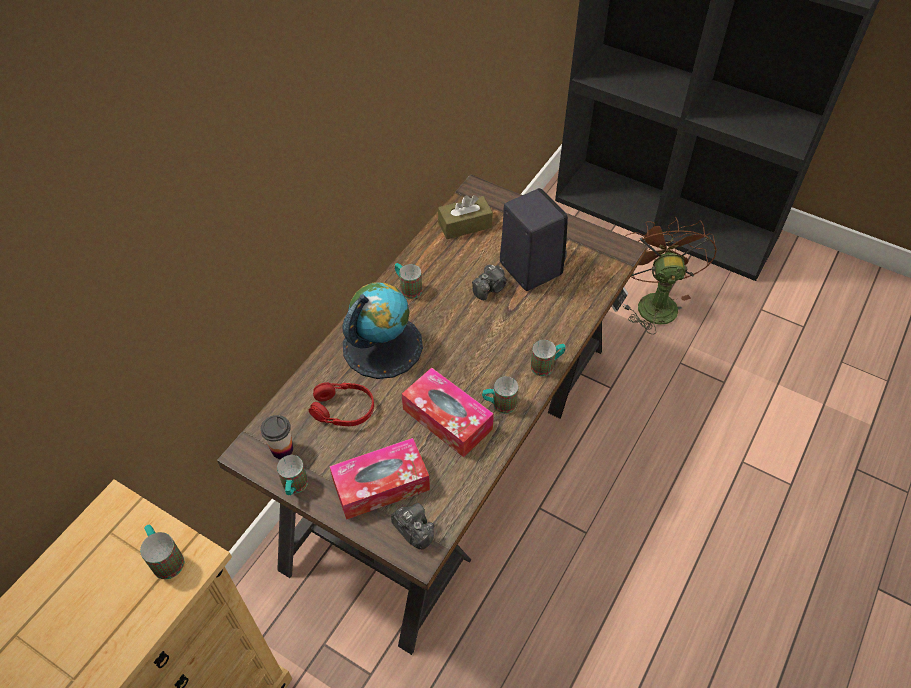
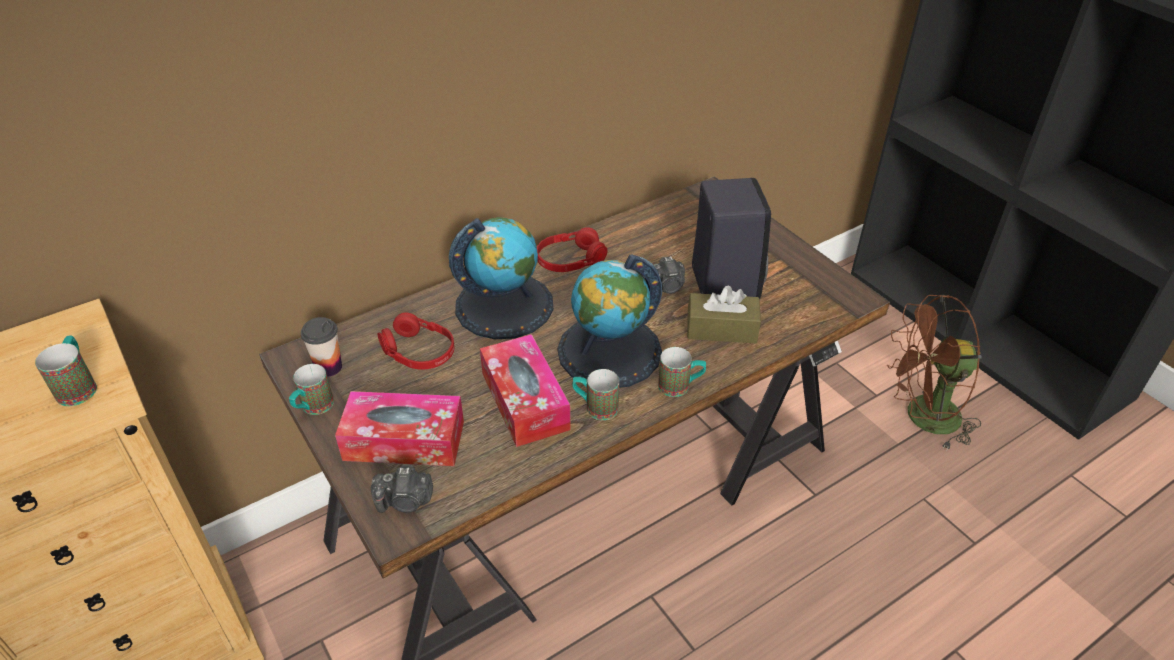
camera: 25 degrees right, 10 degrees down
(407, 288) = (570, 260): mug -> red headphones
(413, 530) = (405, 501): camera -> camera turned 105 degrees clockwise
(465, 225) = (675, 220): brown tissue box -> brown tissue box (721, 329)
(482, 356) = (609, 351): none -> globe
(654, 302) = (922, 418): brown fan -> brown fan turned 120 degrees counterclockwise

